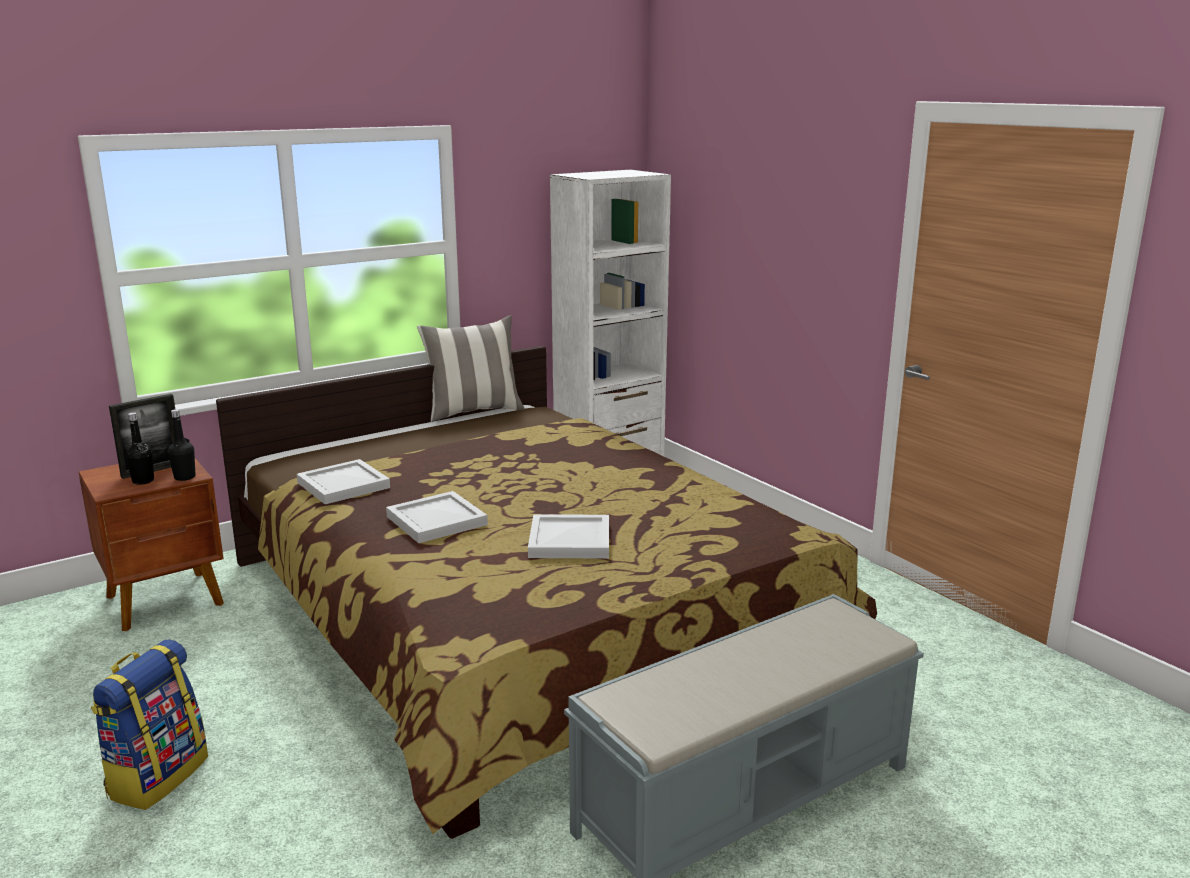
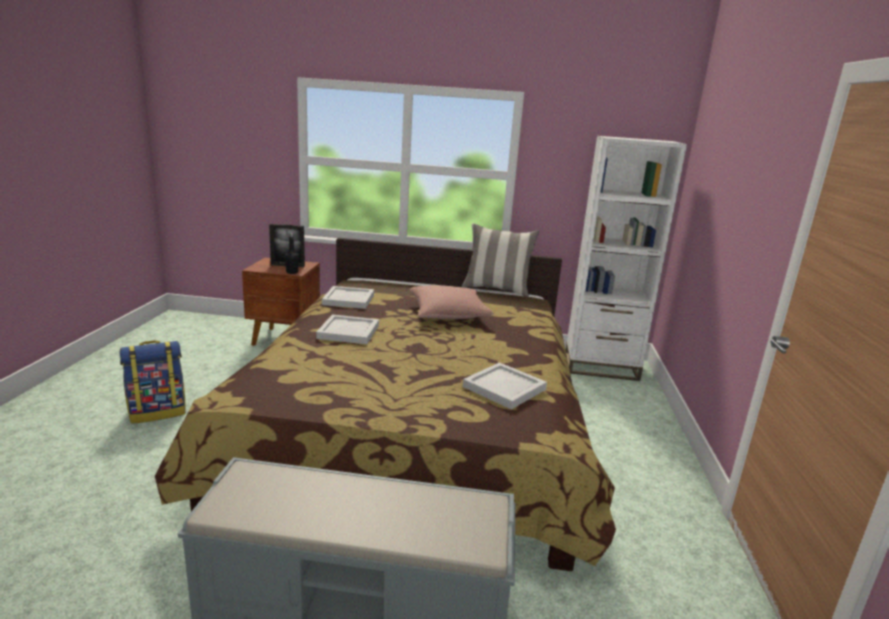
camera: 40 degrees right, 0 degrees up
(143, 481) = (275, 268): black bottle -> none
(497, 458) = (448, 314): none -> pink pillow
(571, 540) = (389, 371): white tray -> white tray (505, 388)

